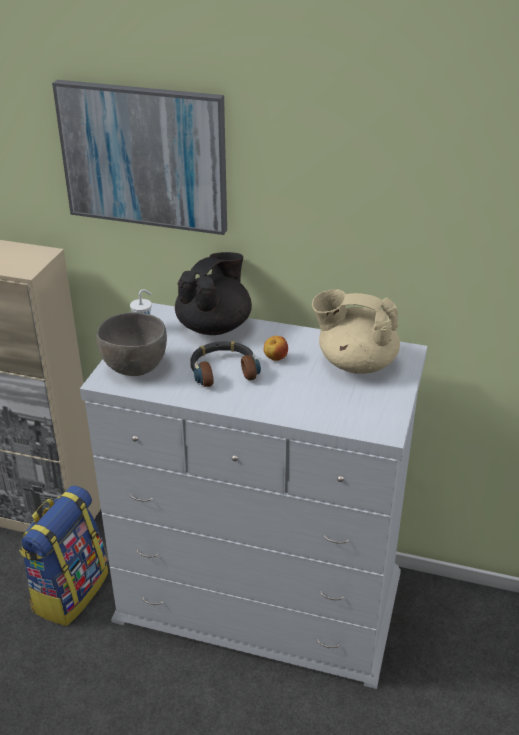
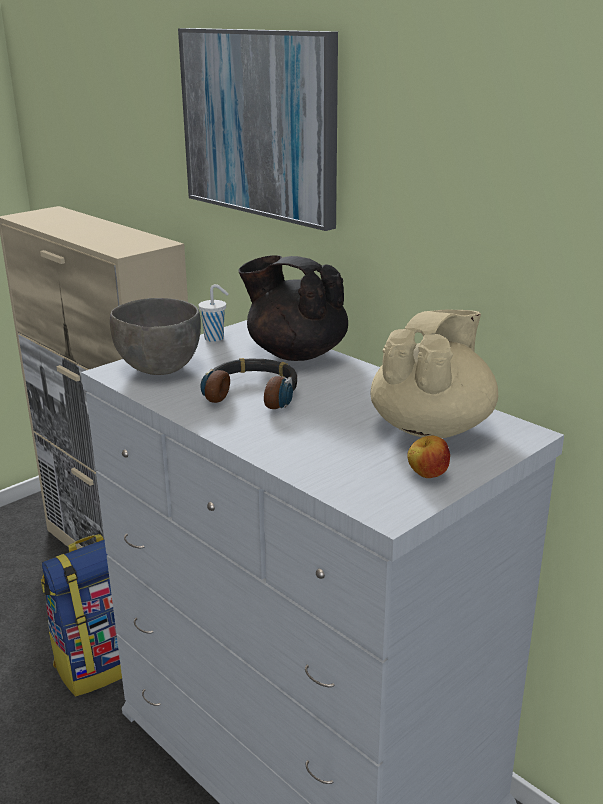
camera: 30 degrees right, 10 degrees down
(215, 326) = (295, 353): black teapot -> black teapot turned 120 degrees counterclockwise
(275, 358) = (330, 398): apple -> apple (427, 475)
(355, 363) = (432, 427): beige teapot -> beige teapot turned 75 degrees clockwise

